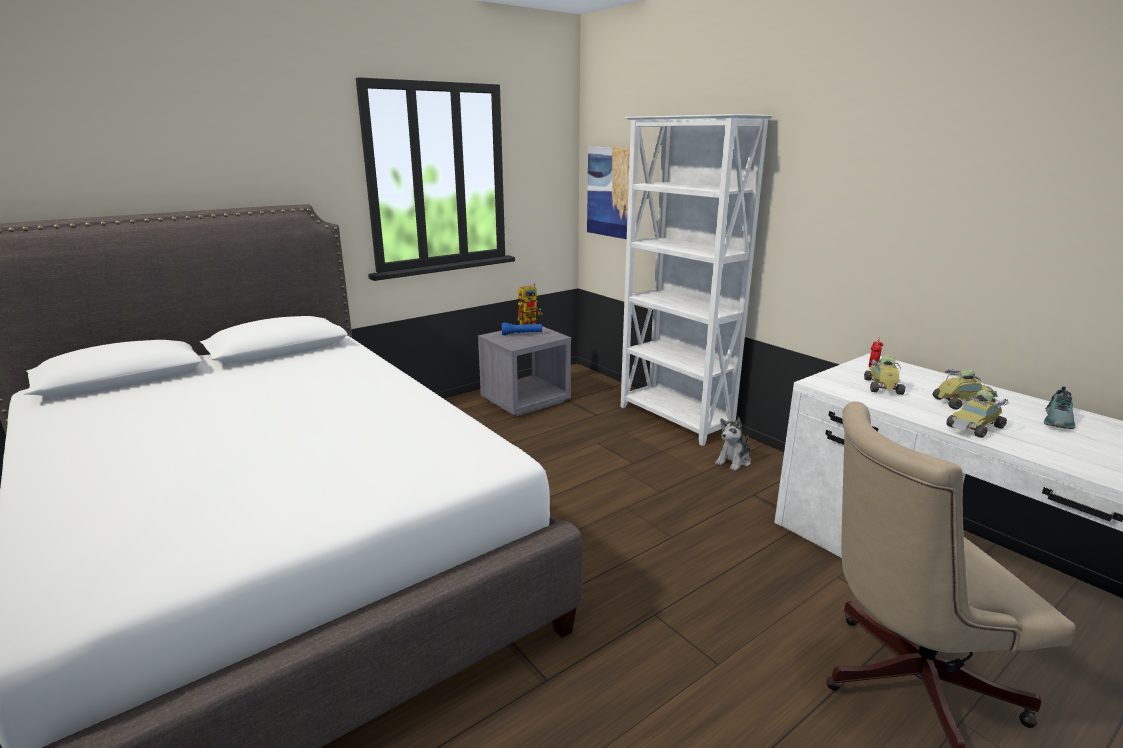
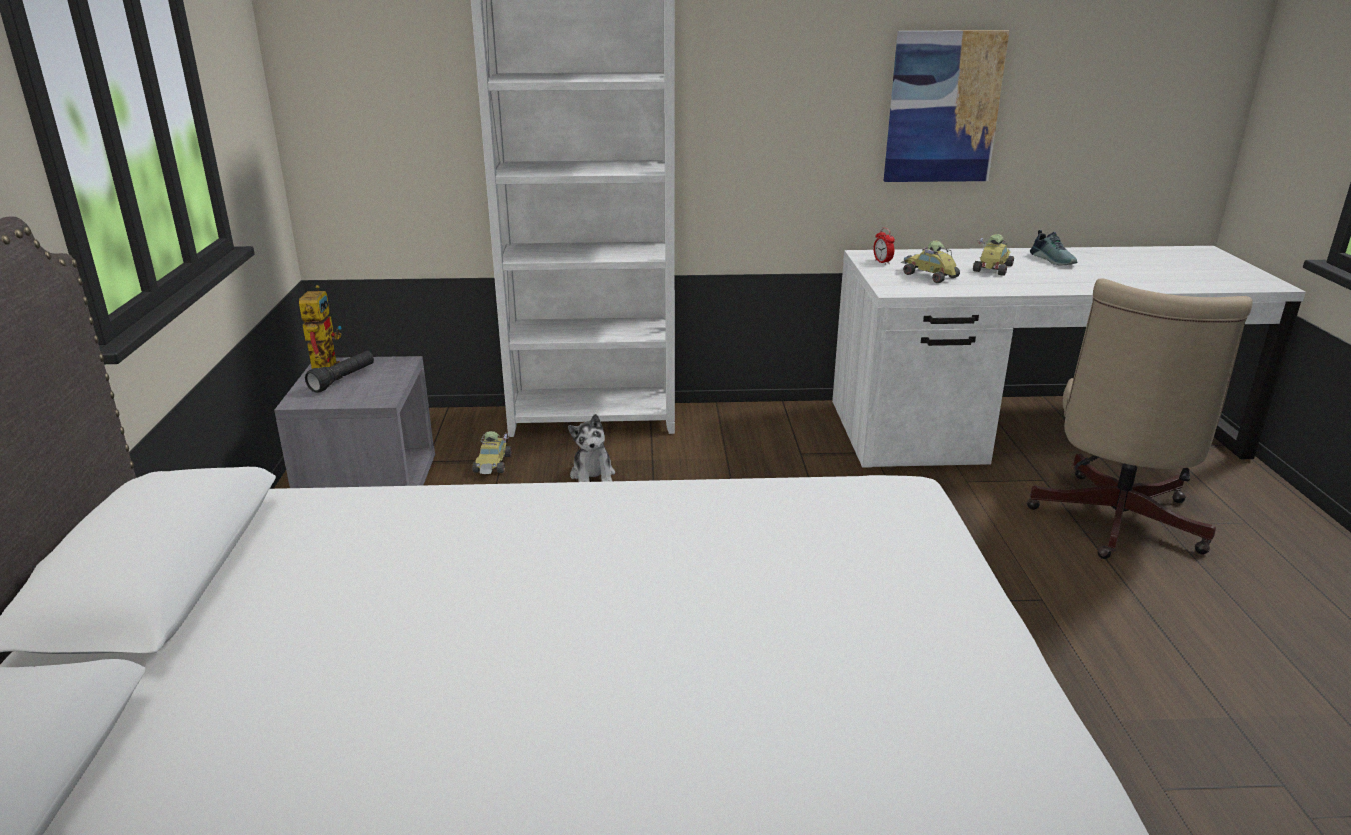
camera: 55 degrees left, 5 degrees up
(522, 334) = (343, 380): blue flashlight -> black flashlight
(610, 192) = (361, 99): picture -> picture (943, 107)
(734, 461) = (728, 432): plush toy -> plush toy (593, 476)
(975, 427) = (1044, 284): toy car -> toy car (493, 464)

